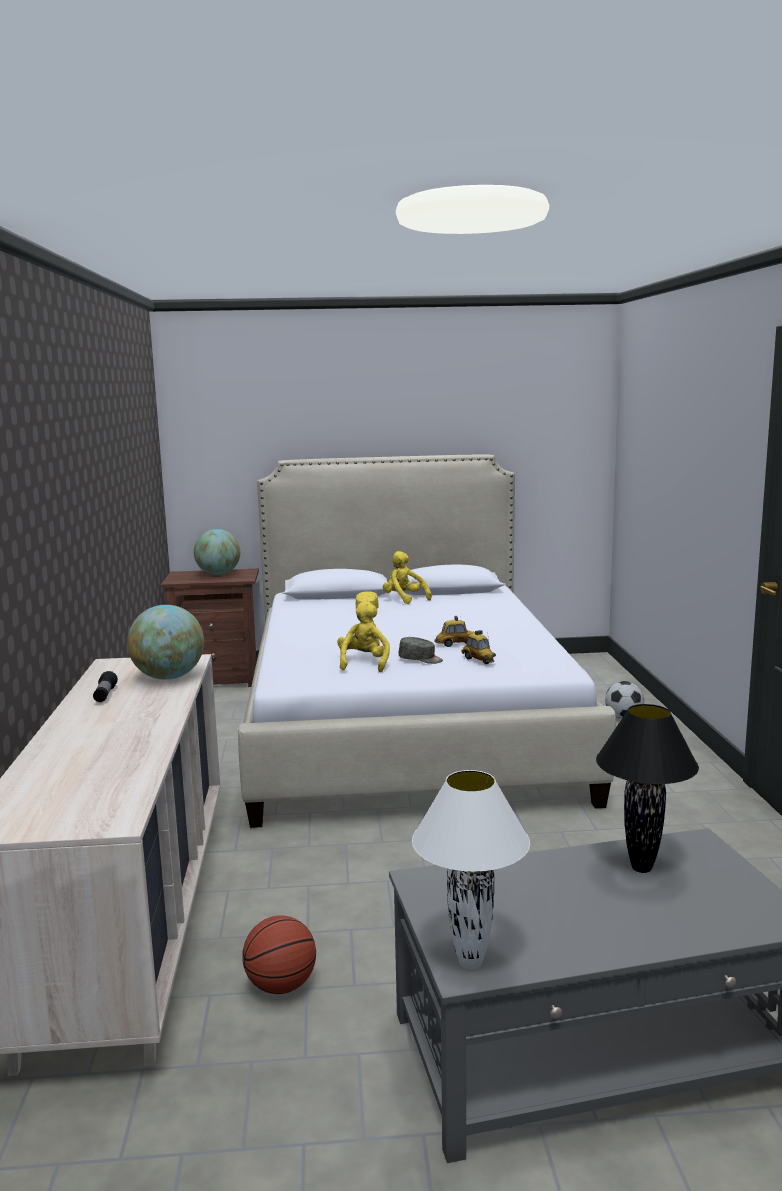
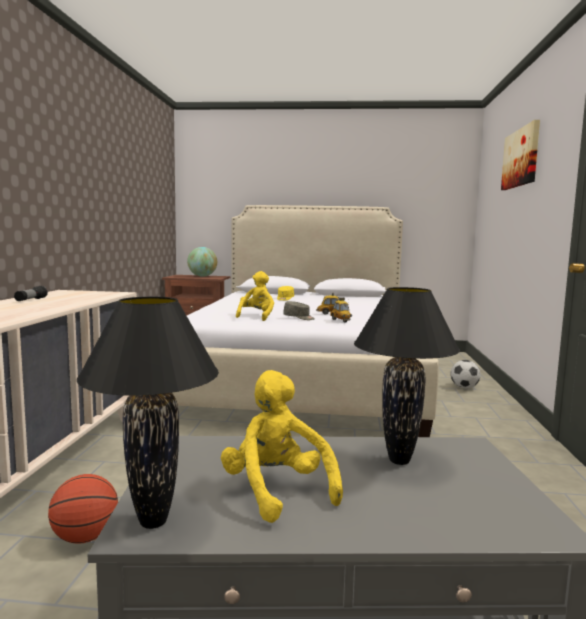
camera: 10 degrees right, 5 degrees down
(168, 677) = (88, 297): globe -> none
(404, 599) = (316, 296): yellow plush toy -> yellow plush toy (277, 490)
(471, 962) = (154, 521): white table lamp -> black table lamp
(686, 411) = (521, 158): none -> picture

